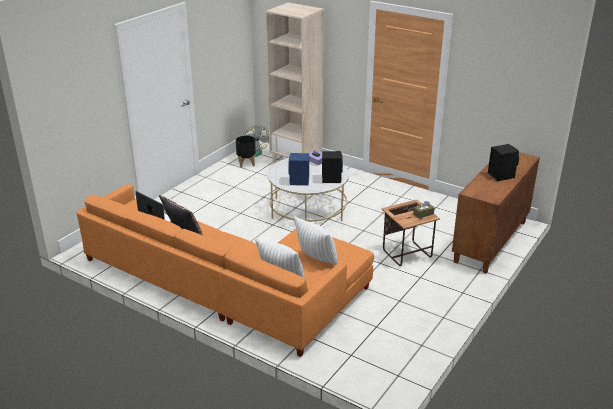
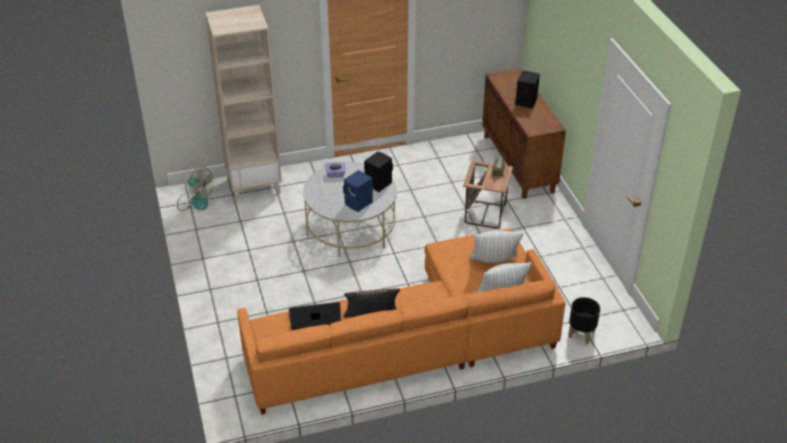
camera: 50 degrees left, 10 degrees up
(246, 163) = (213, 218): black planter -> black planter (581, 334)

